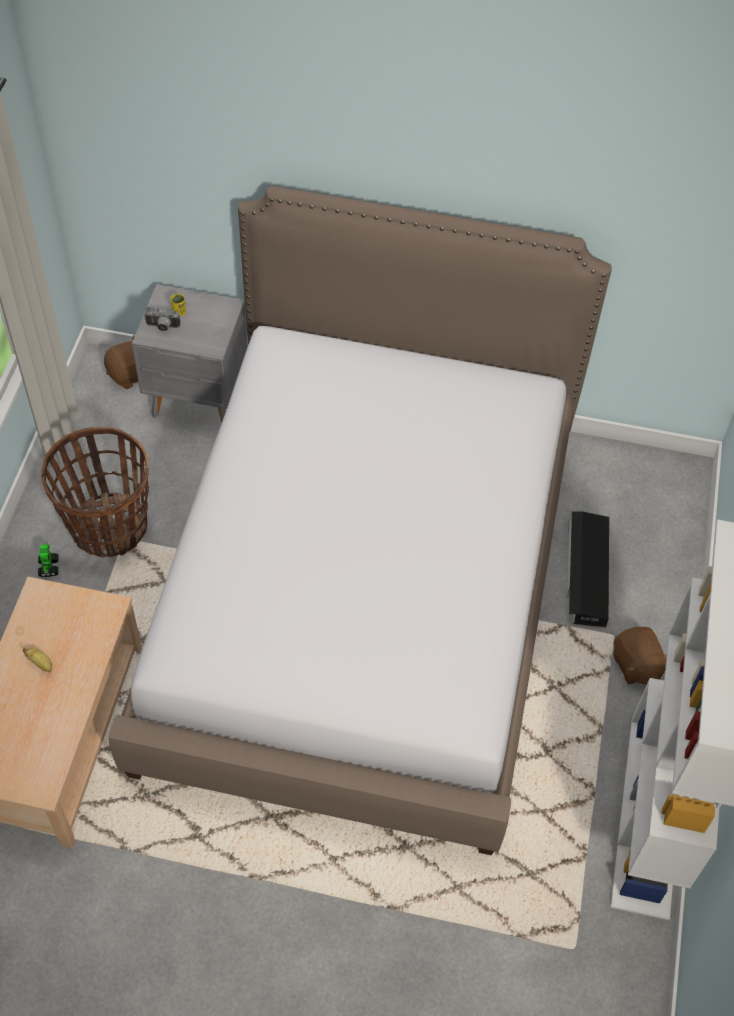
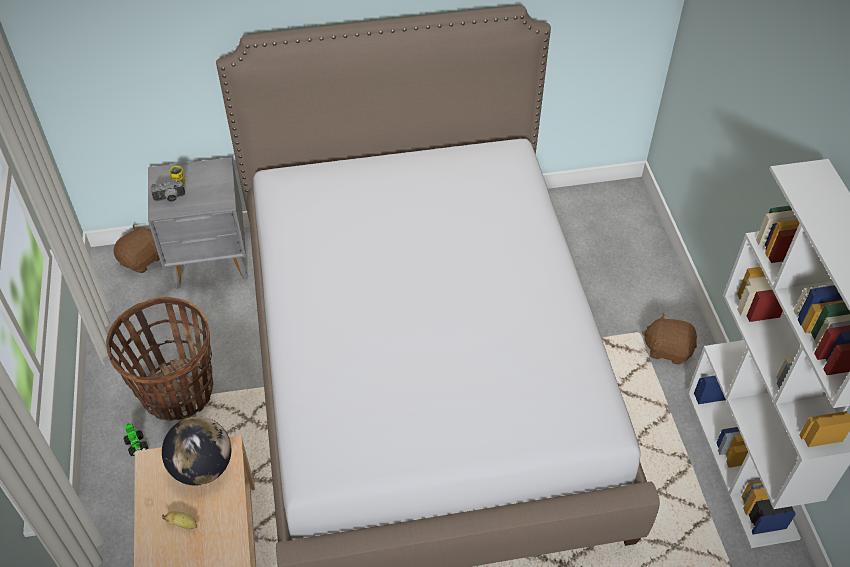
camera: 20 degrees left, 5 degrees down
(82, 615) = (202, 467): none -> globe
(586, 573) = (593, 292): black storage box -> none
(636, 665) = (667, 349): brown plush toy -> brown plush toy turned 150 degrees clockwise

